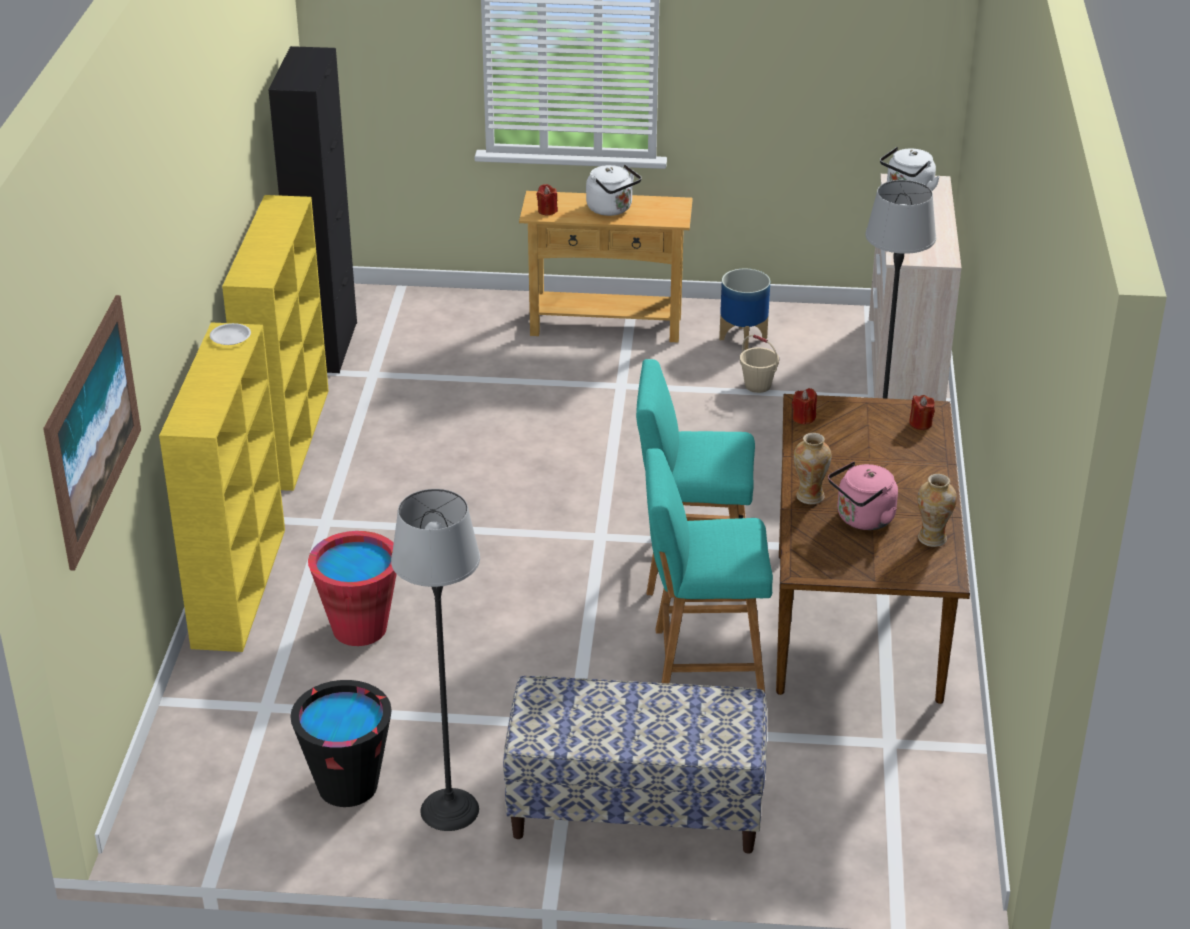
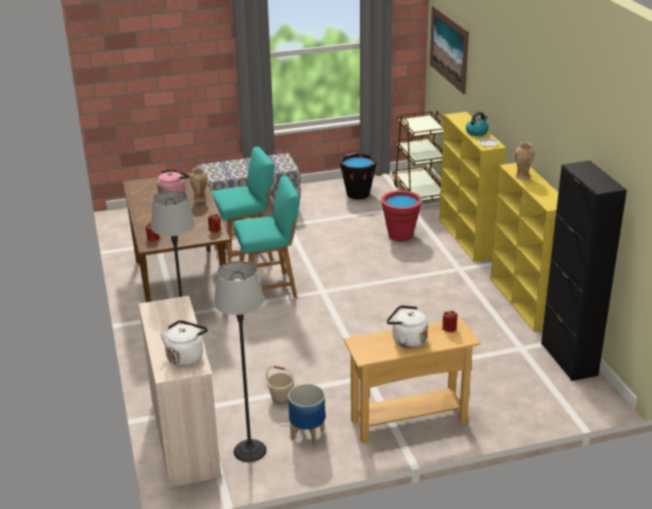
camera: 160 degrees right, 5 degrees down
(202, 749) = (420, 192): none -> brown cart
(215, 369) = (477, 132): none -> kettle
(449, 810) = (317, 195): floor lamp -> floor lamp (250, 450)
(932, 538) = (140, 195): vase -> vase (522, 176)

